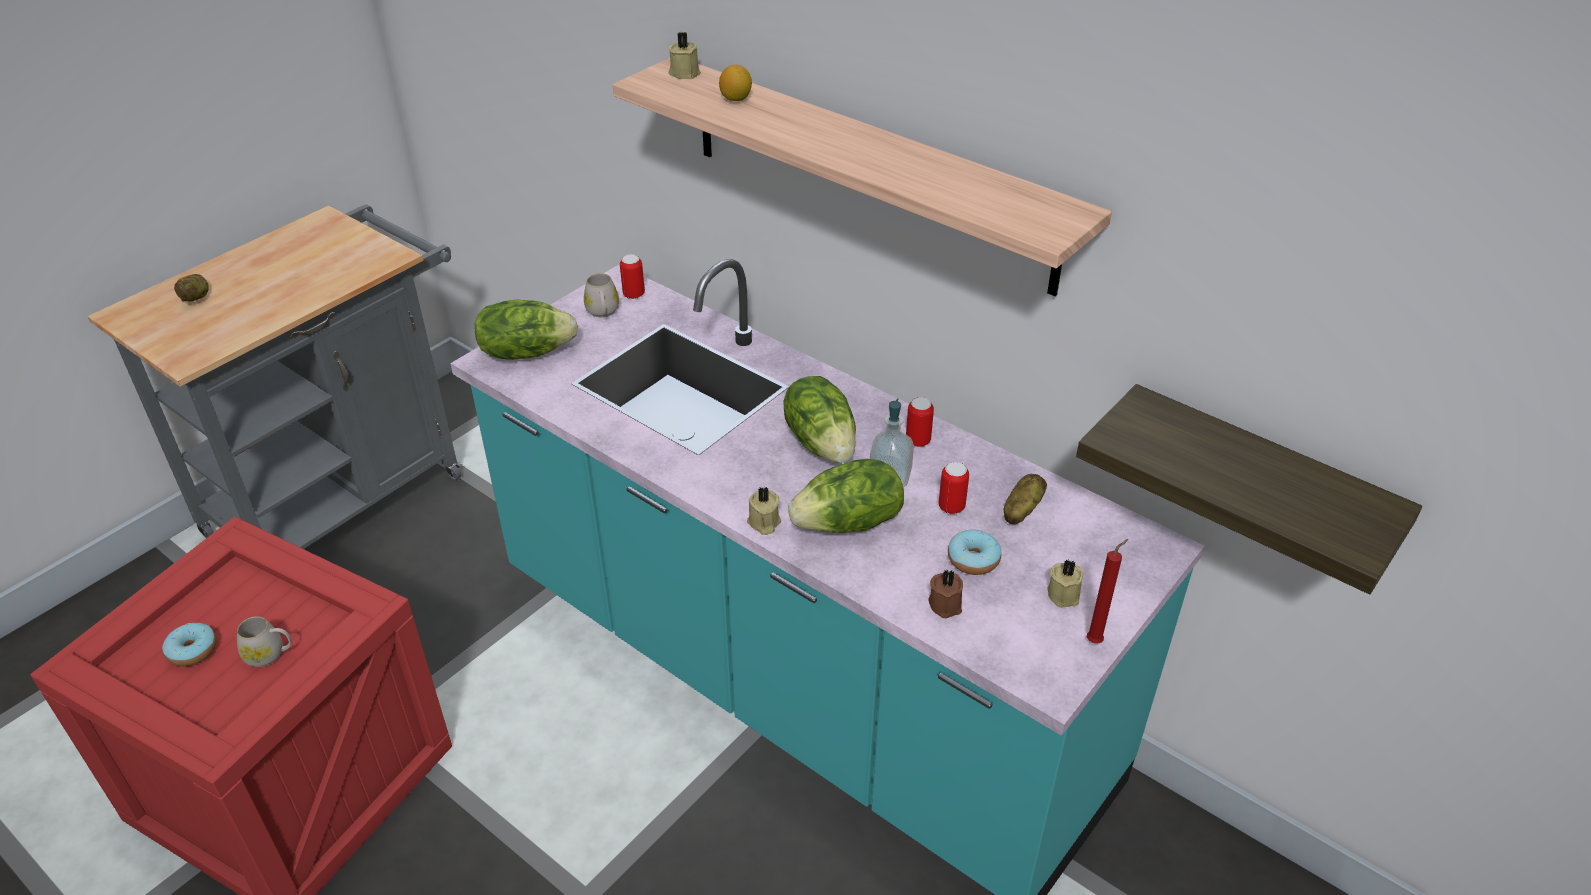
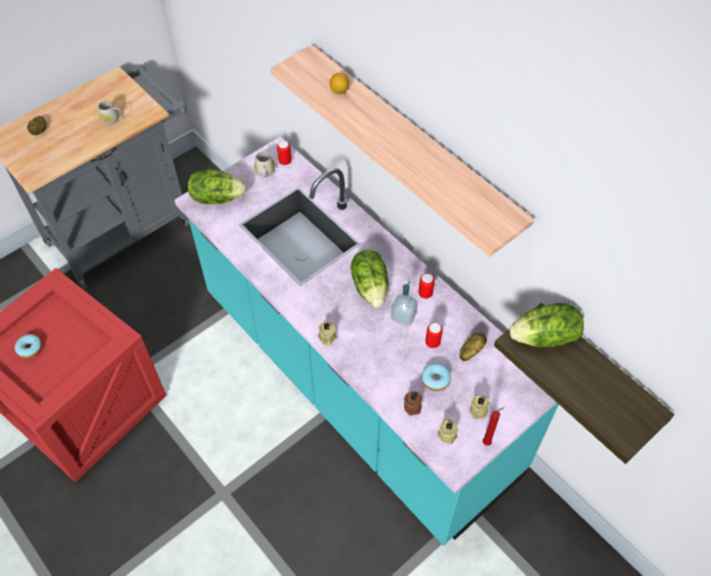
camera: 10 degrees right, 15 degrees up
(270, 654) = (68, 357): white mug -> white mug (112, 120)
(684, 73) = (314, 63): beige candle -> beige candle (447, 434)
(849, 524) = (373, 345): lettuce -> lettuce (545, 337)

